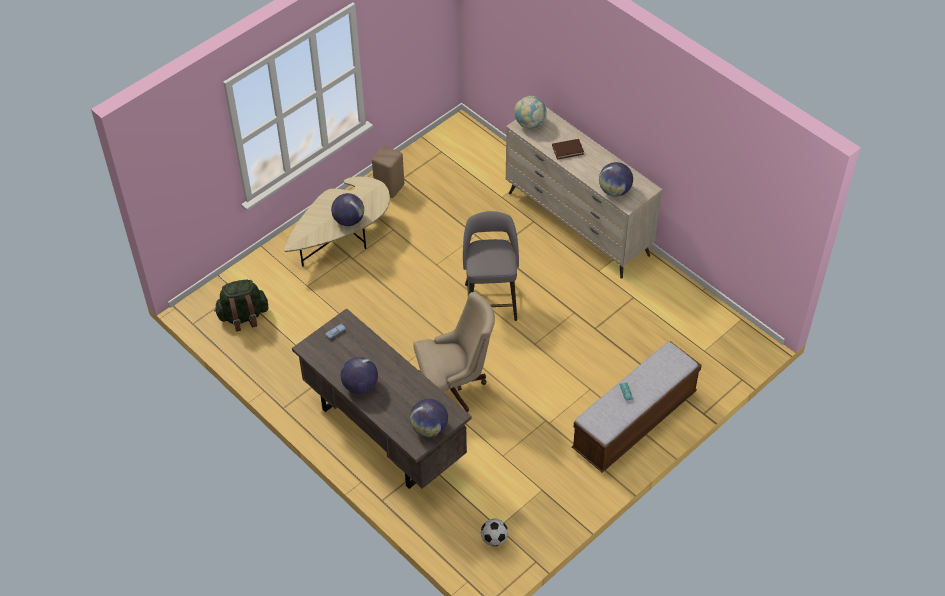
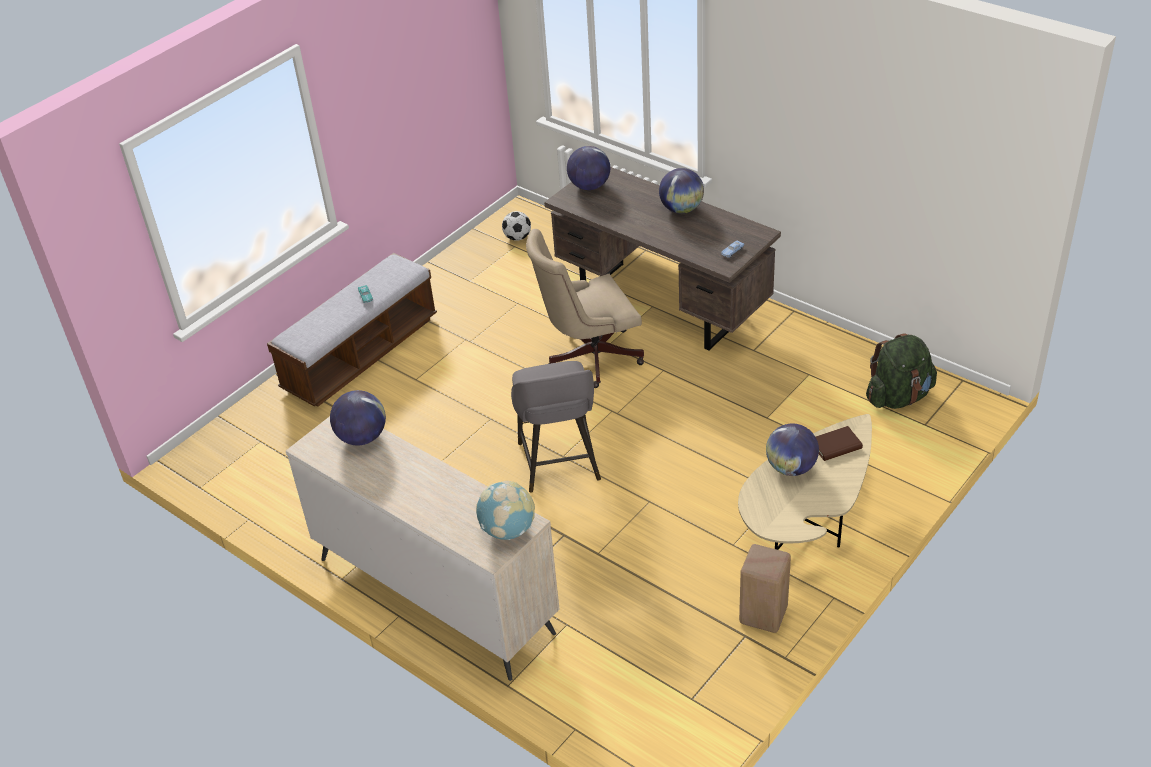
camera: 175 degrees right, 10 degrees down
(567, 150) = (439, 492): brown book -> brown book (836, 446)

